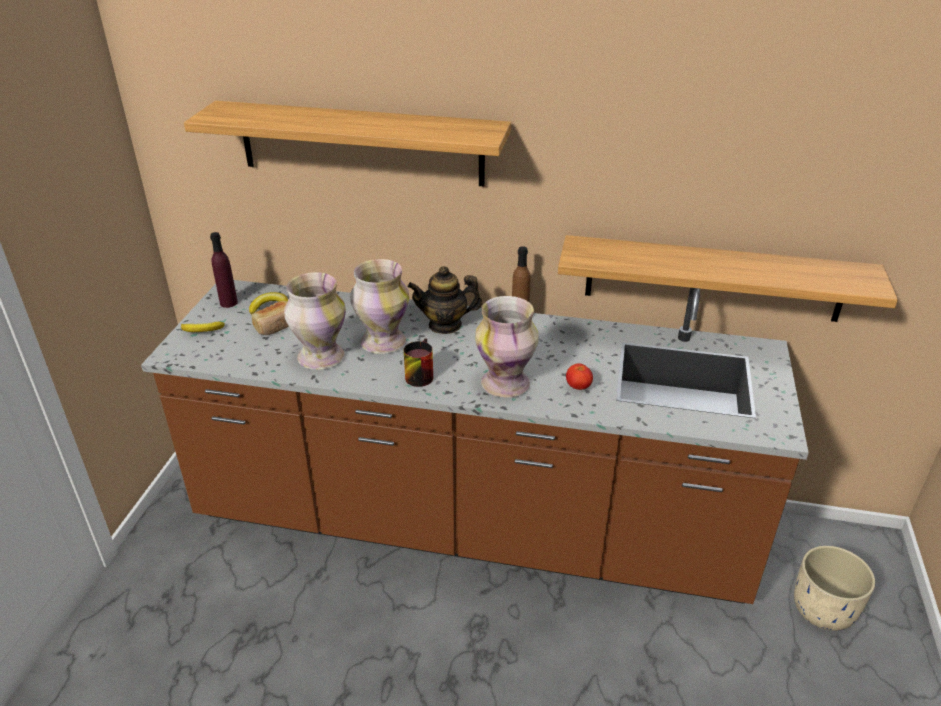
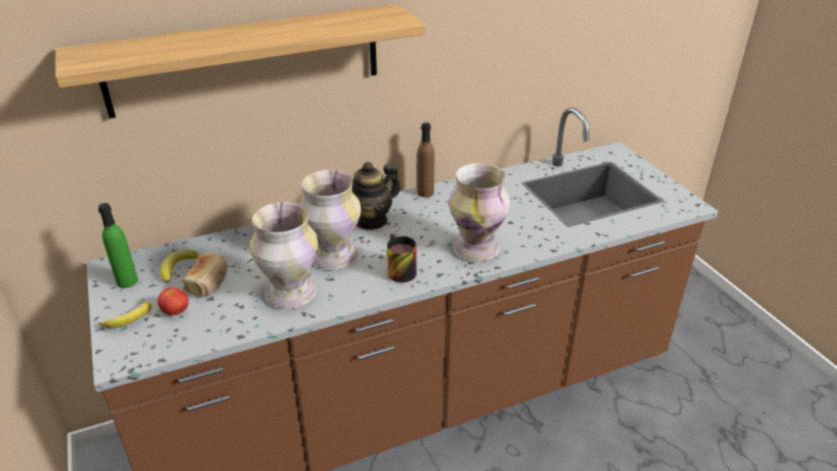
camera: 35 degrees left, 0 degrees up
(228, 303) = (127, 281): purple bottle -> green bottle
(578, 387) = (531, 228): tomato -> tomato (176, 312)
(713, 278) = (565, 107): shelf -> none
(824, 610) = (694, 335): beige planter -> none

